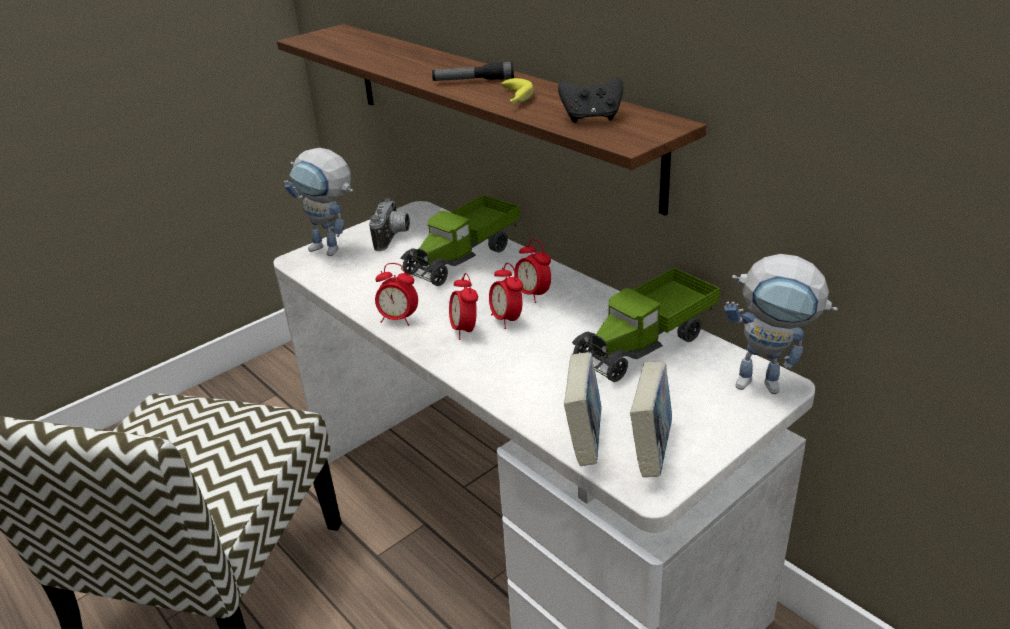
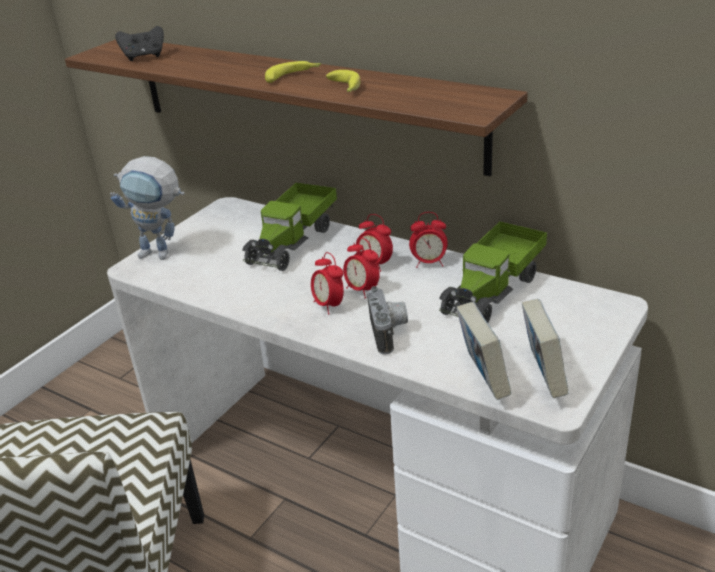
camera: 15 degrees left, 0 degrees up
(393, 238) = (217, 234): camera -> camera (390, 333)
(398, 319) = (261, 306): alarm clock -> alarm clock (429, 263)
(473, 81) = (293, 76): flashlight -> banana
(591, 118) = (426, 97): black game controller -> black game controller (144, 57)
(770, 384) = (611, 306): toy robot -> none

